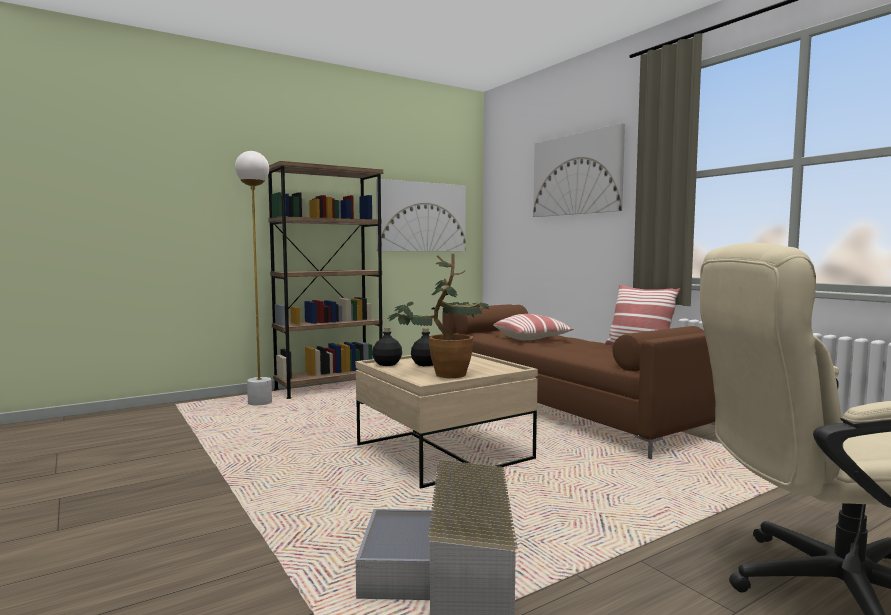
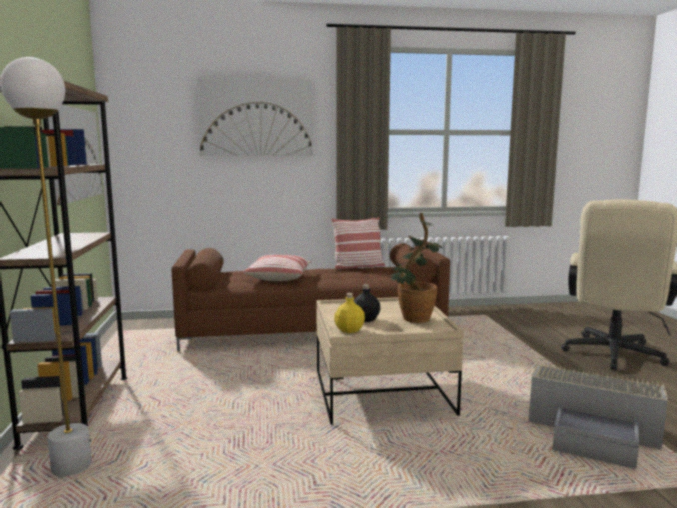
camera: 65 degrees left, 5 degrees up
(387, 364) = (349, 330): black bottle -> yellow bottle

